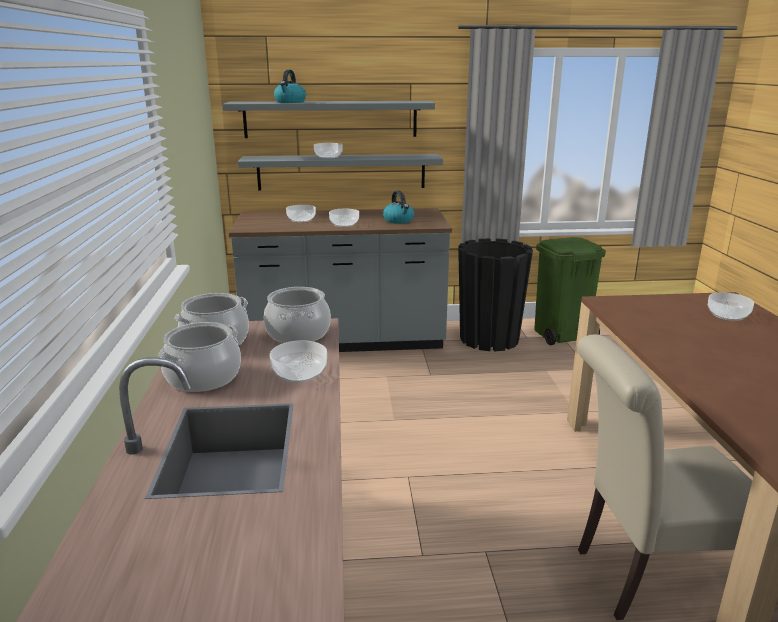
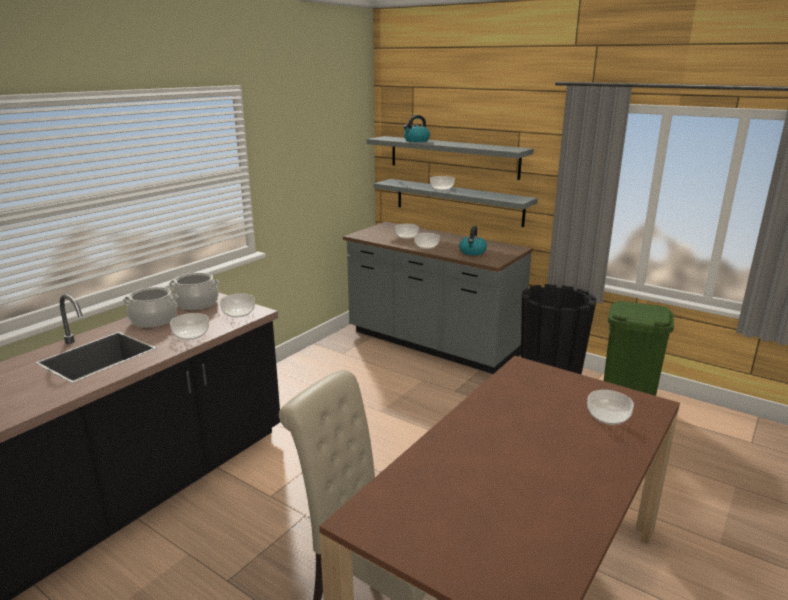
camera: 40 degrees right, 0 degrees up
(298, 333) = (238, 313): cooking pot -> bowl

